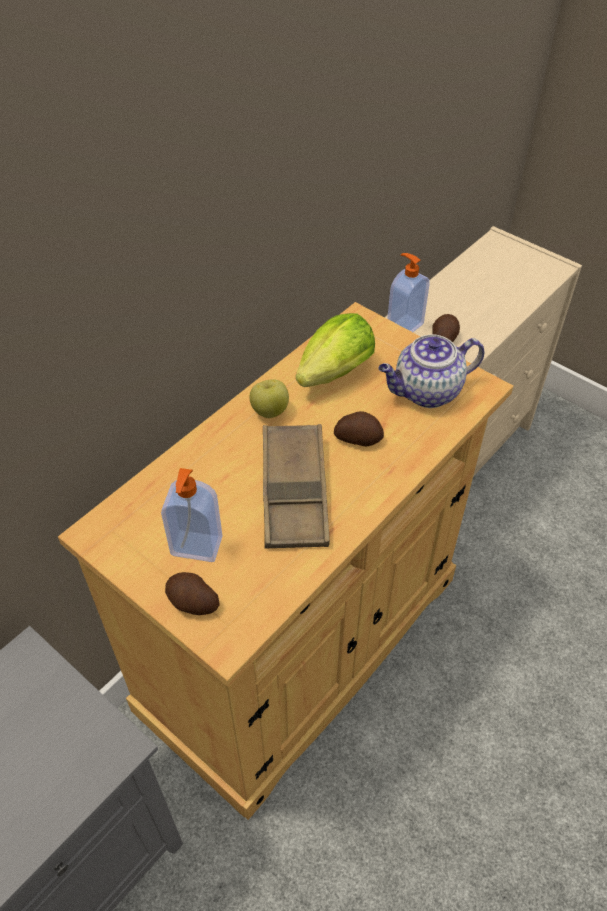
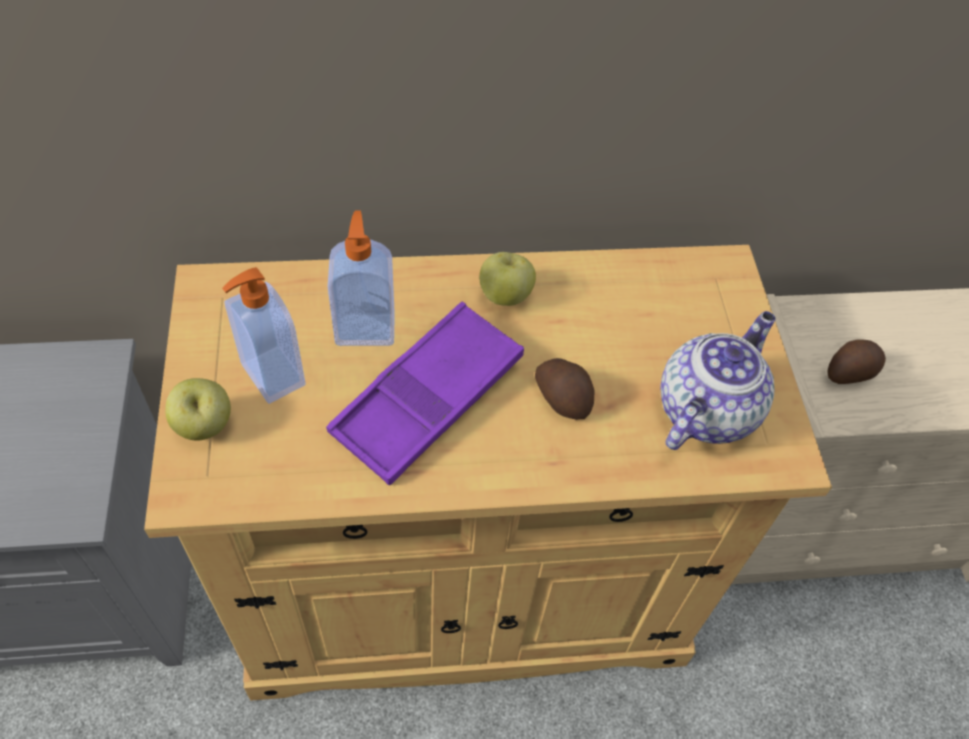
camera: 40 degrees right, 5 degrees up
(192, 603) = (204, 426): potato -> apple
(294, 491) = (427, 399): brown tray -> purple tray
(331, 376) = (617, 308): lettuce -> none
(403, 326) = (814, 321): soap dispenser -> soap dispenser (365, 328)
(426, 392) = (706, 409): teapot -> teapot turned 105 degrees clockwise

